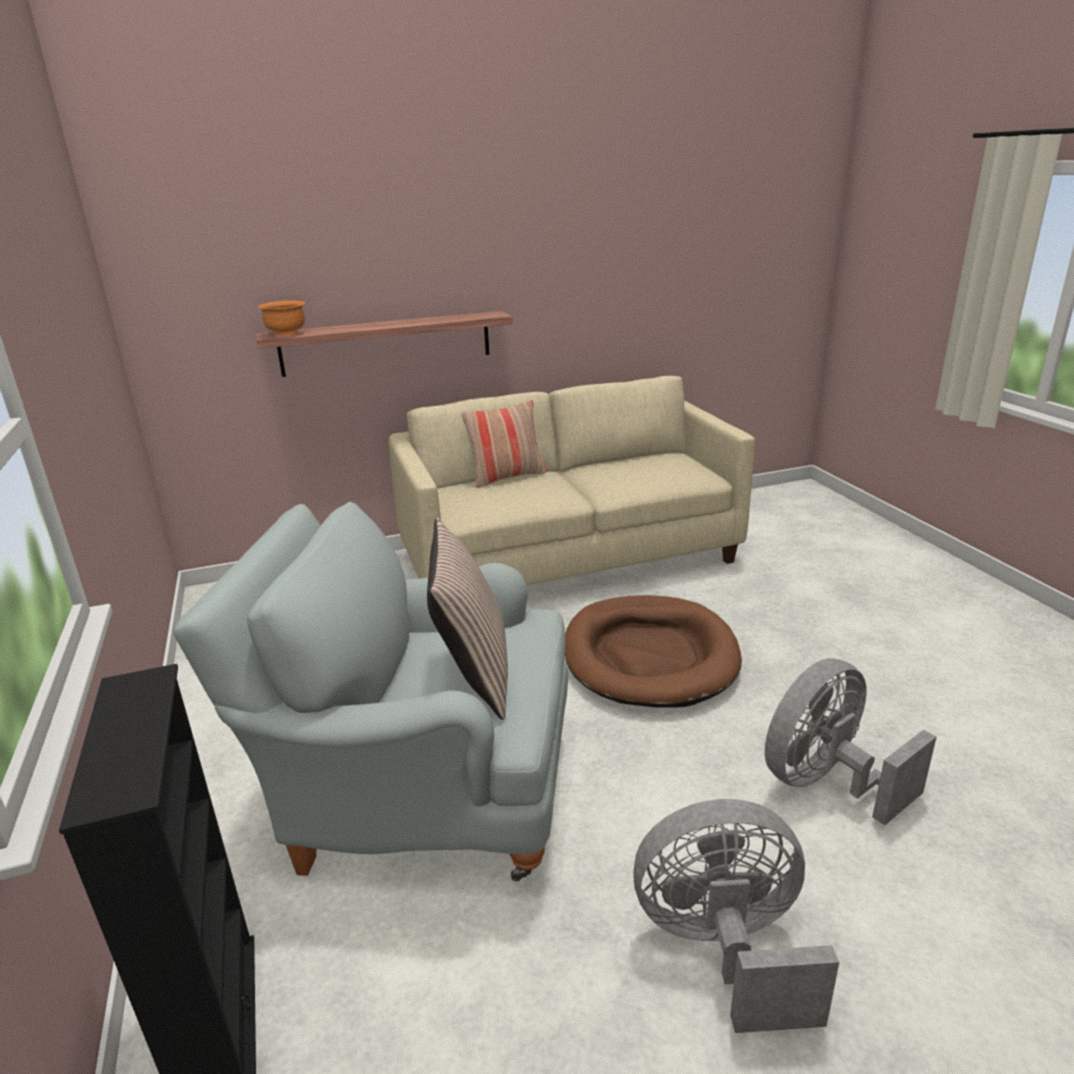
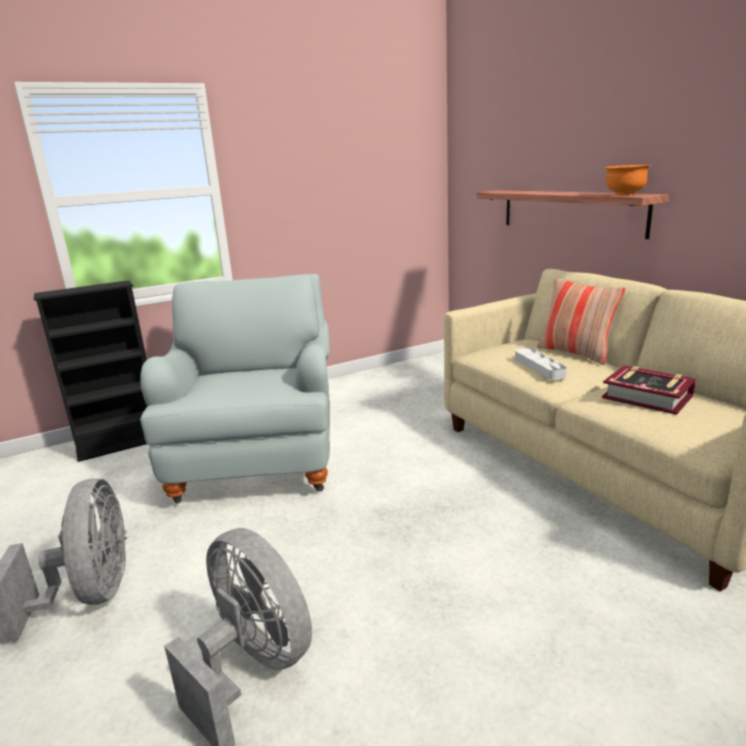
camera: 80 degrees right, 5 degrees down
(286, 333) = (501, 191): orange bowl -> orange bowl (624, 194)
(473, 673) = (231, 384): pillow -> none
(535, 495) = (539, 367): none -> grey tray
(624, 473) = (647, 397): none -> book
(649, 656) = (443, 534): brown dog bed -> none

